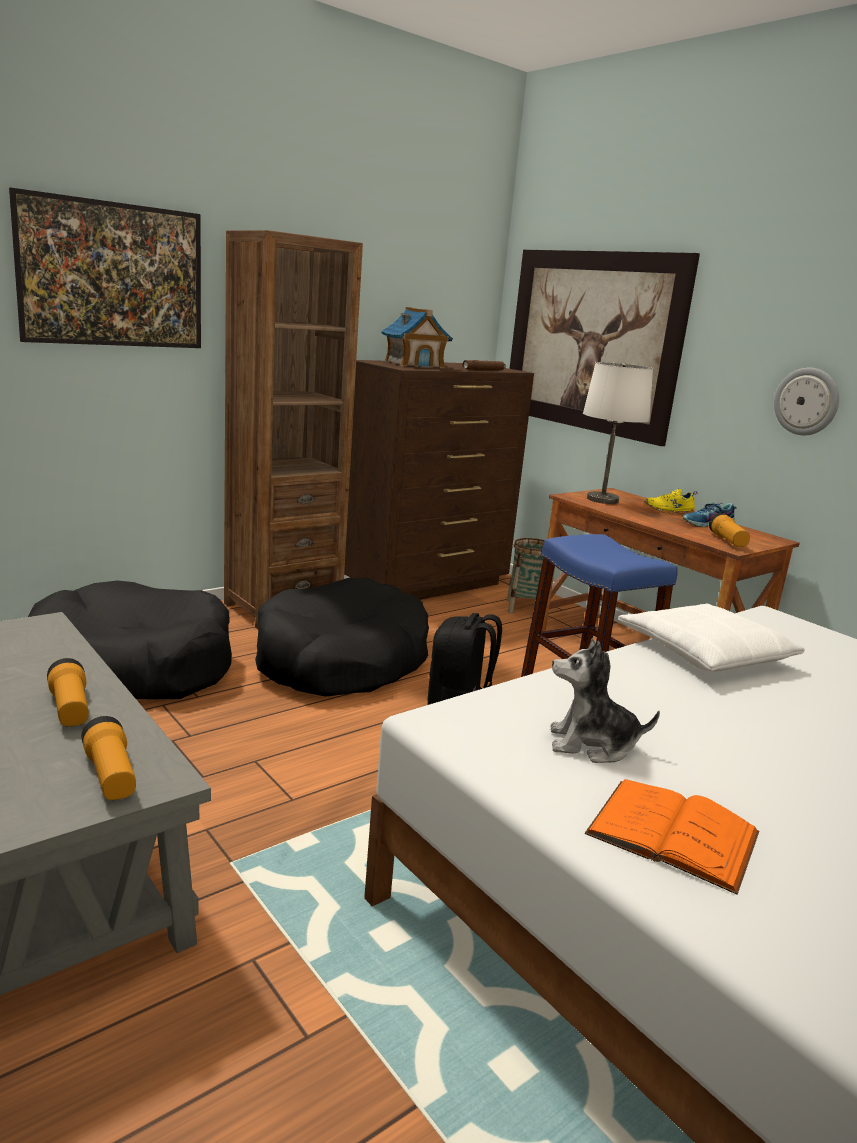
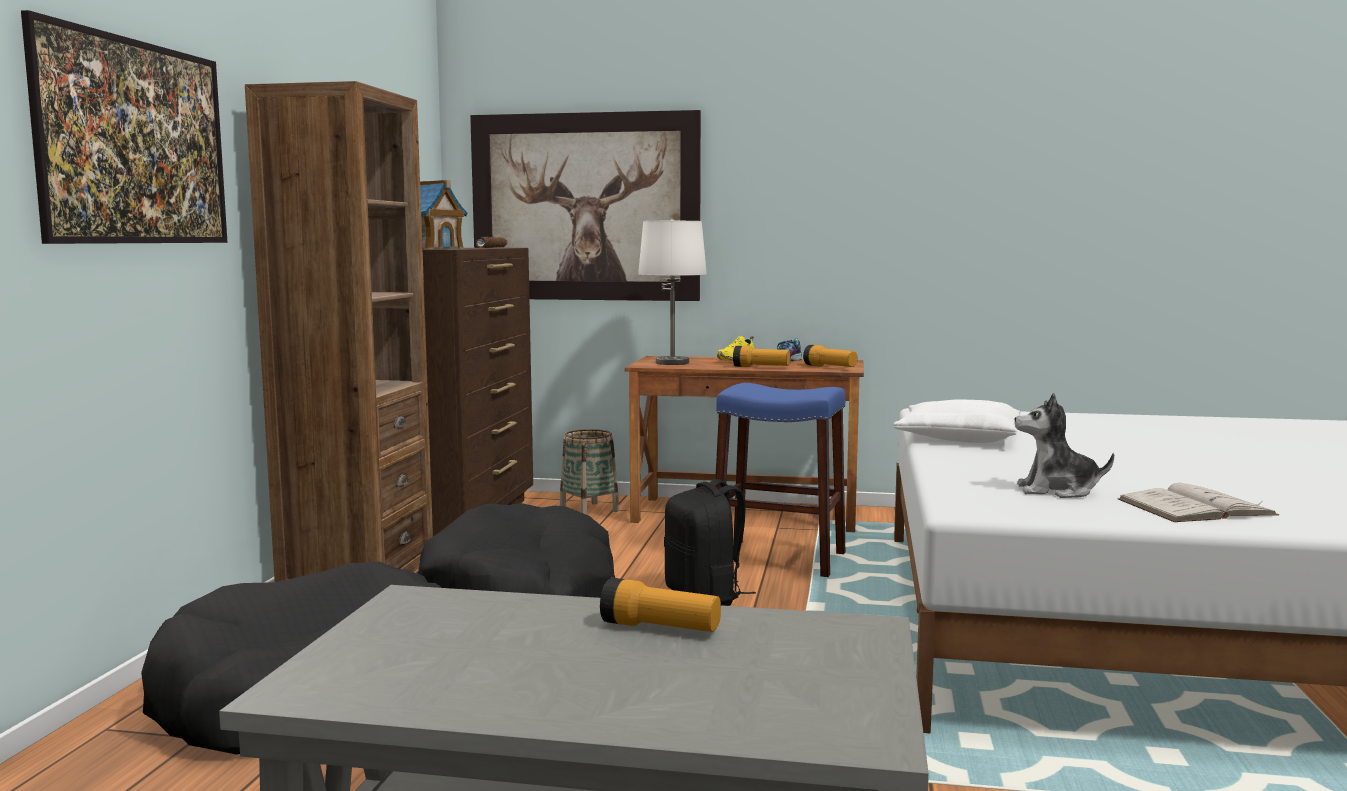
camera: 40 degrees left, 10 degrees down
(111, 775) = (833, 641): flashlight -> flashlight (761, 367)
(591, 745) = (1057, 491): plush toy -> plush toy turned 45 degrees clockwise
(673, 833) = (1195, 507): orange book -> white book
(806, 401) = (839, 234): wall clock -> none

